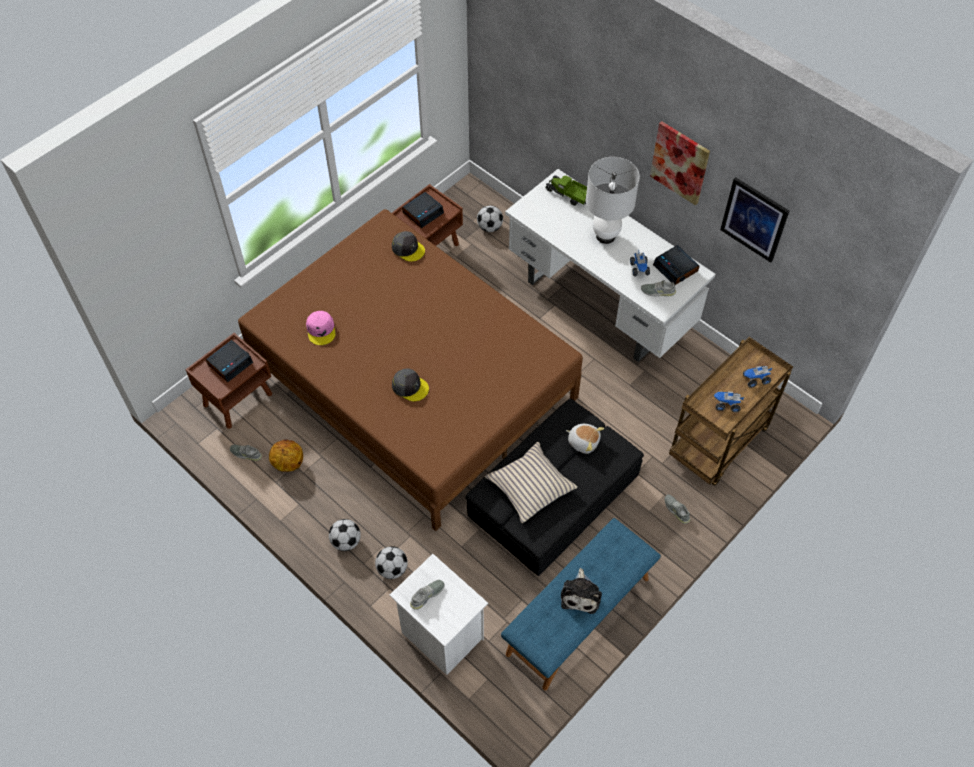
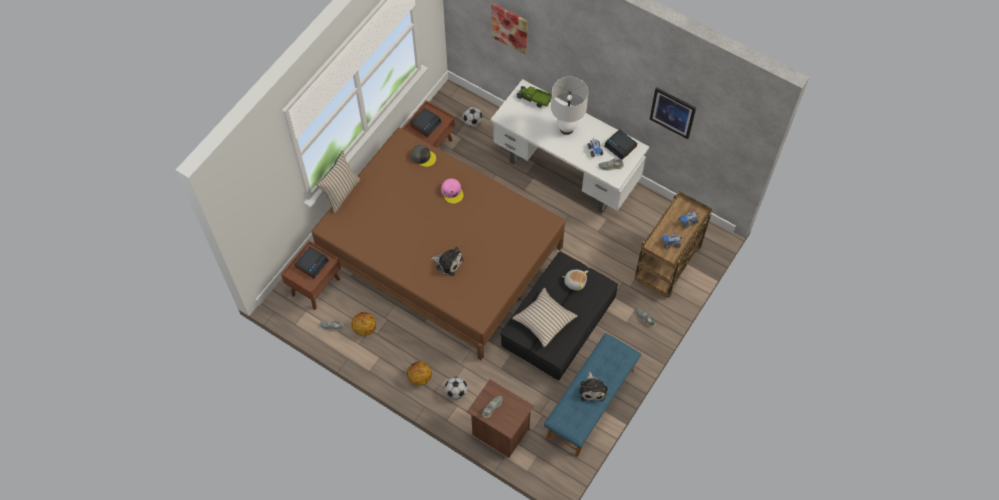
camera: 10 degrees left, 5 degrees up
(289, 278) = (341, 193): none -> beige pillow
(321, 330) = (374, 230): pink cap -> pink cap (452, 192)
(346, 541) = (419, 378): football -> basketball
(410, 387) = (448, 263): grey cap -> plush toy
(441, 636) = (499, 432): white nightstand -> brown nightstand
(680, 162) = (615, 77): picture -> picture (510, 28)

